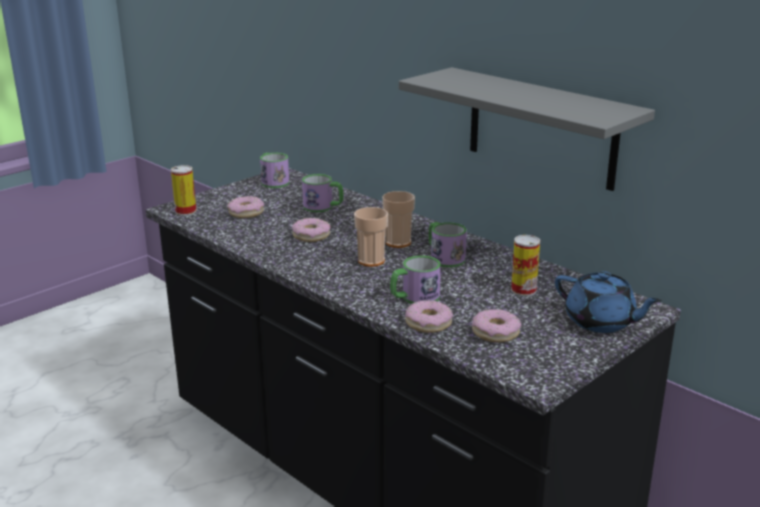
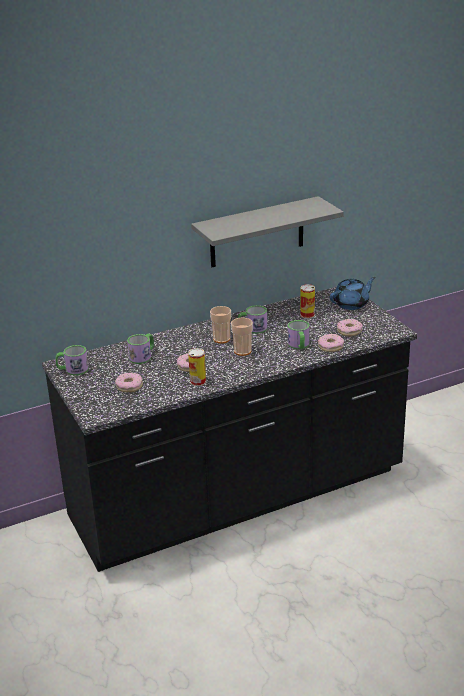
camera: 70 degrees left, 5 degrees up
(186, 211) = (106, 411): can -> can (198, 382)

